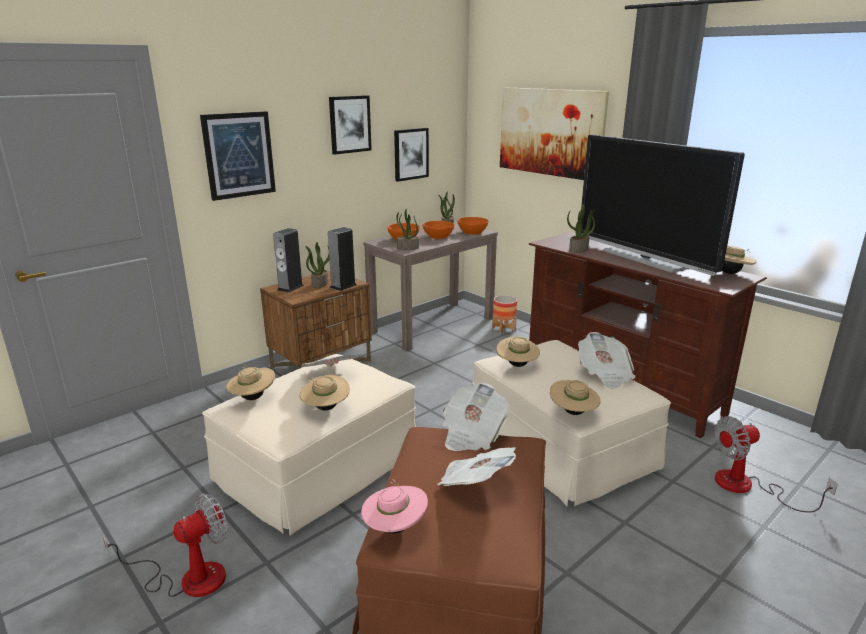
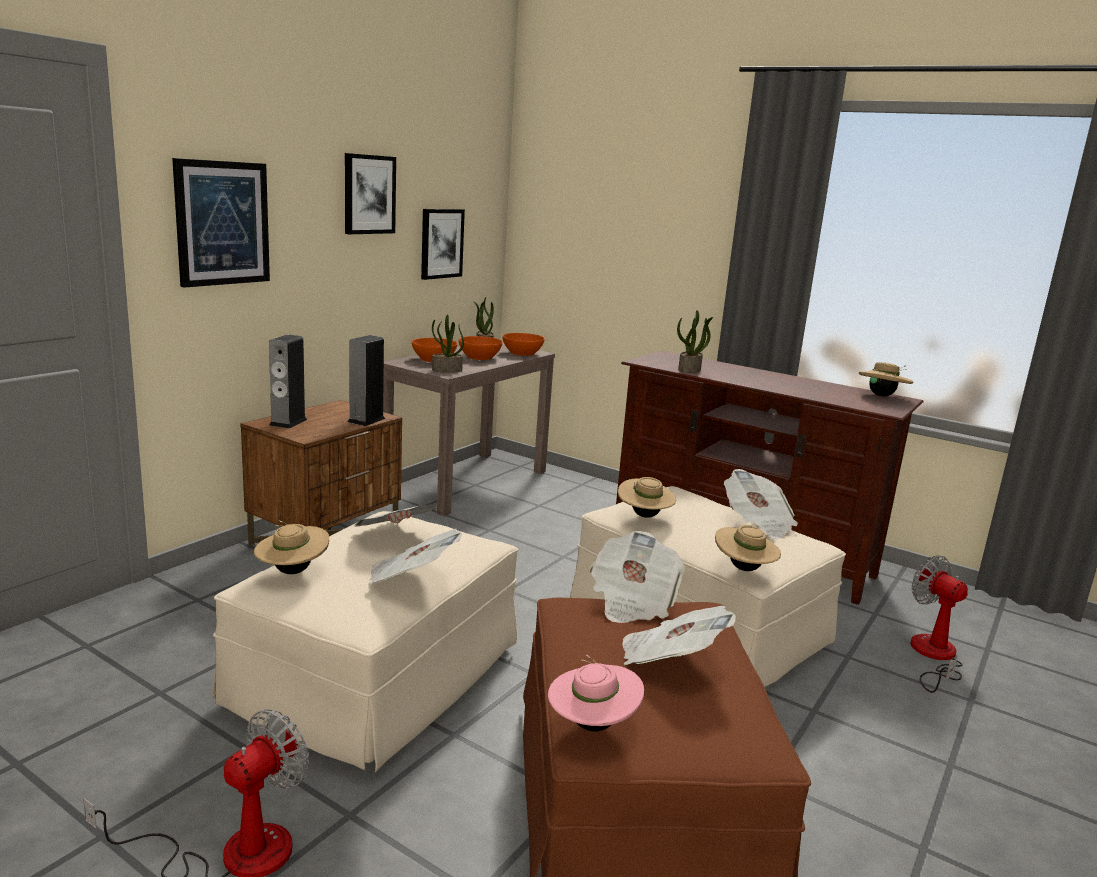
camera: 15 degrees left, 5 degrees down
(319, 284) = (330, 417): potted plant -> none
(325, 408) = (411, 579): beige hat -> newspaper
(504, 329) = (565, 484): planter -> none
(550, 132) = (631, 223): picture -> none
(645, 259) = (775, 380): television -> none
(747, 487) = (933, 656): fan -> fan turned 90 degrees clockwise

